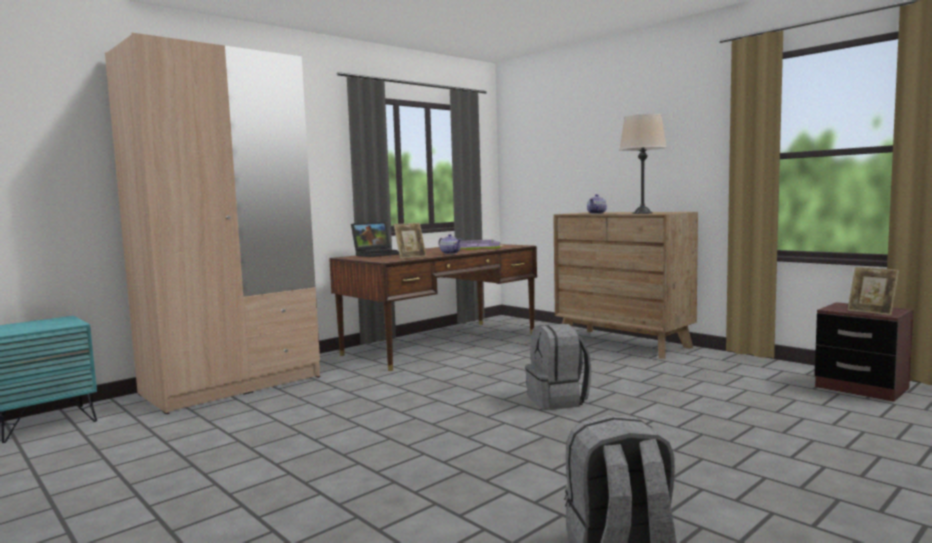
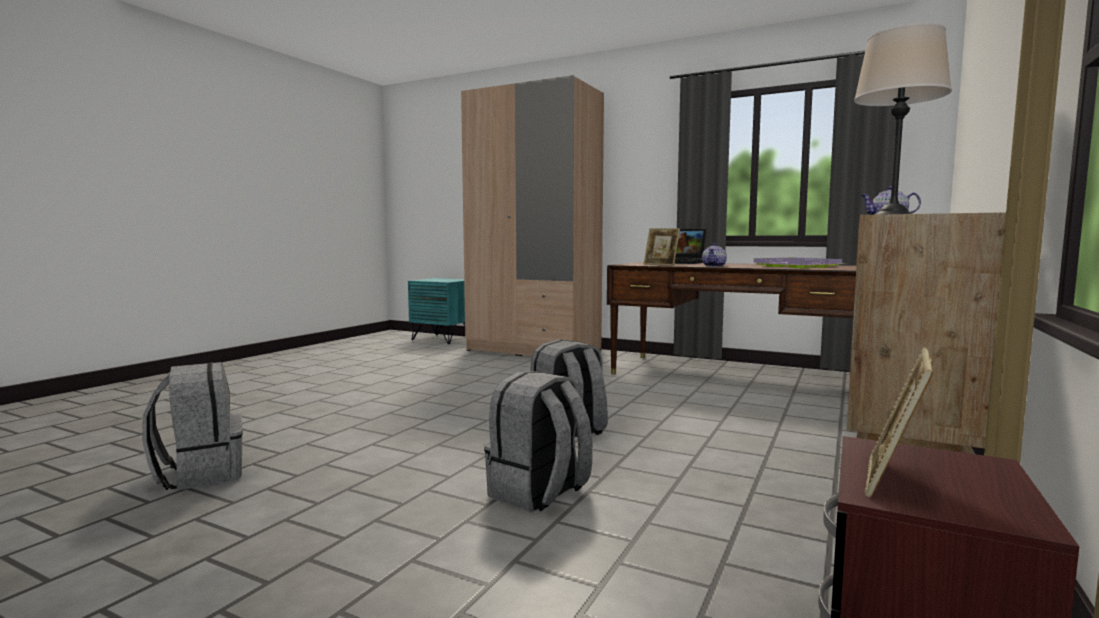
camera: 70 degrees right, 0 degrees up
(683, 419) = (539, 493): none -> grey backpack

